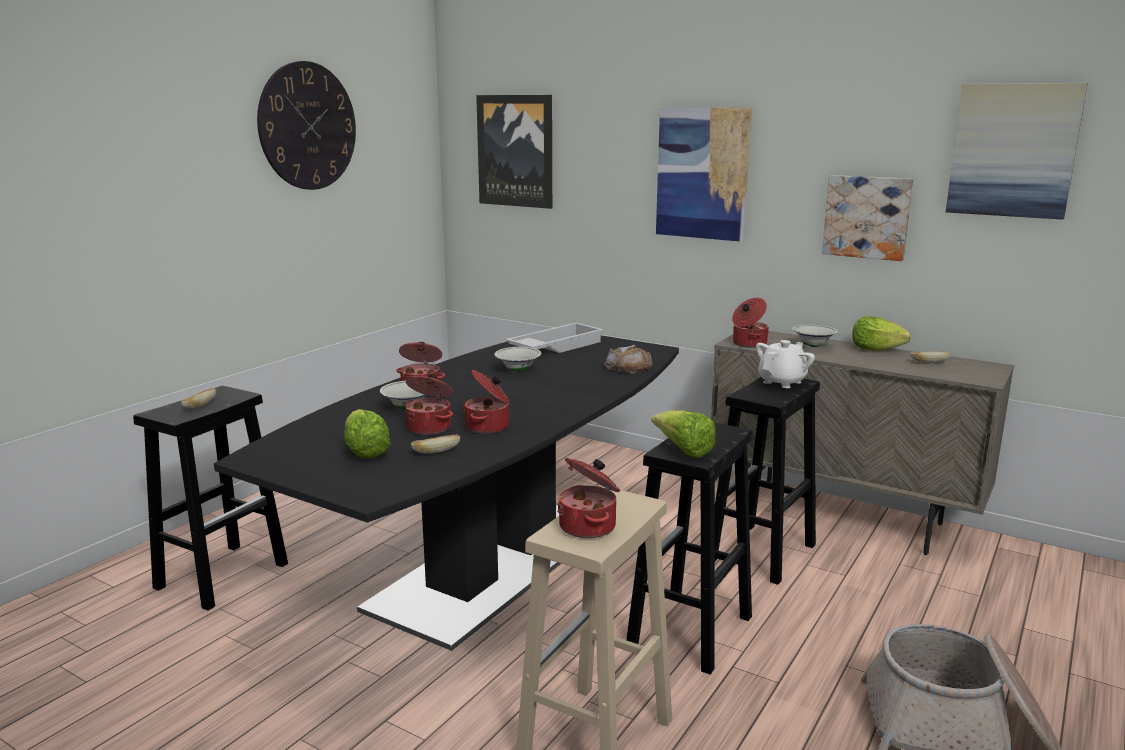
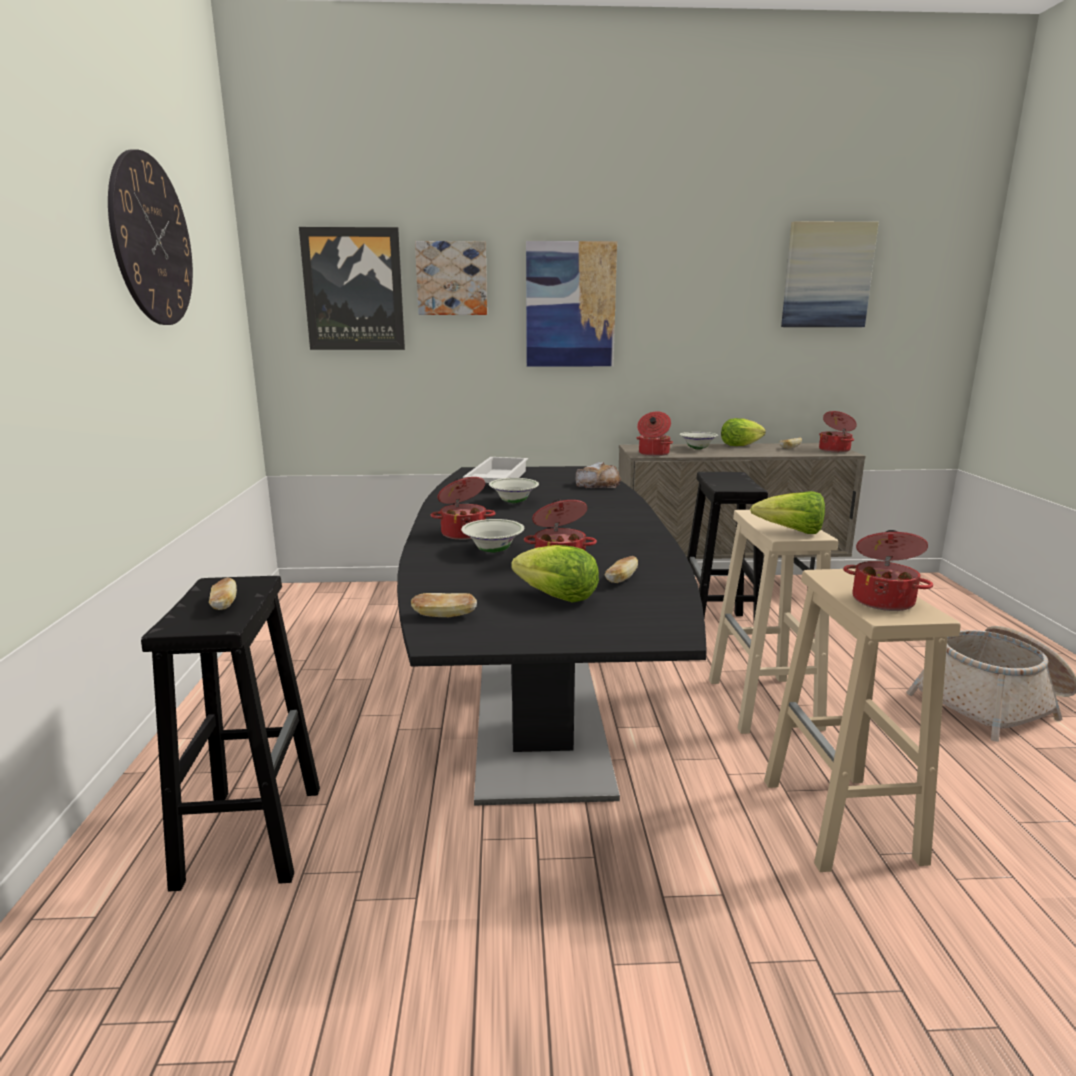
camera: 35 degrees left, 0 degrees up
(278, 445) = (444, 616): none -> bread
(489, 427) = (609, 549): cooking pot -> cooking pot (835, 450)
(689, 632) = (764, 705): black stool -> beige stool
(782, 382) = (725, 476): white teapot -> none
(867, 217) = (720, 336): picture -> picture (452, 278)

